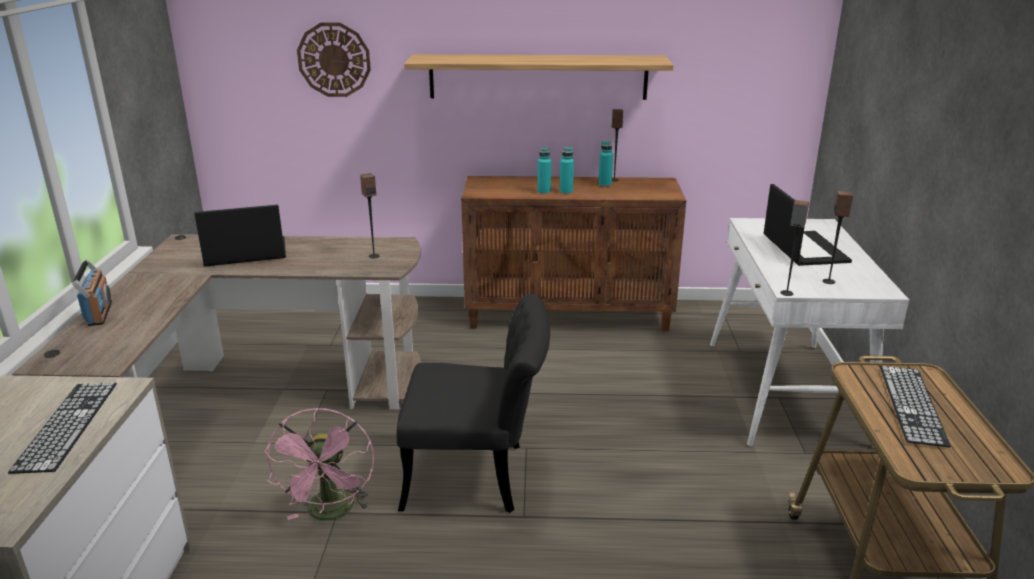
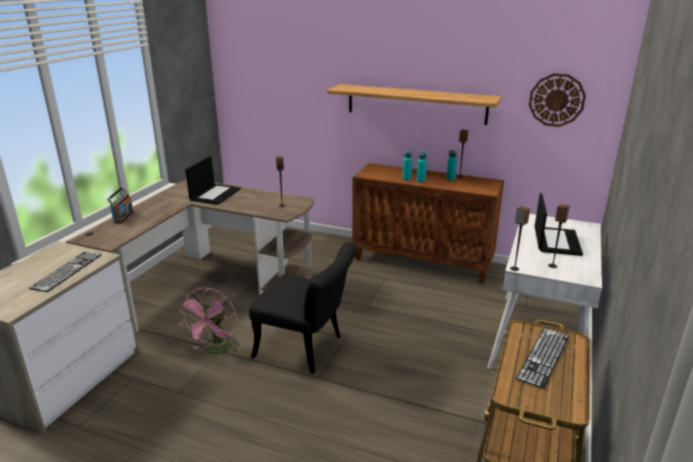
camera: 20 degrees right, 0 degrees up
(244, 253) = (215, 194): laptop -> laptop turned 105 degrees clockwise
(334, 60) = (295, 84): wall clock -> wall clock (556, 100)

